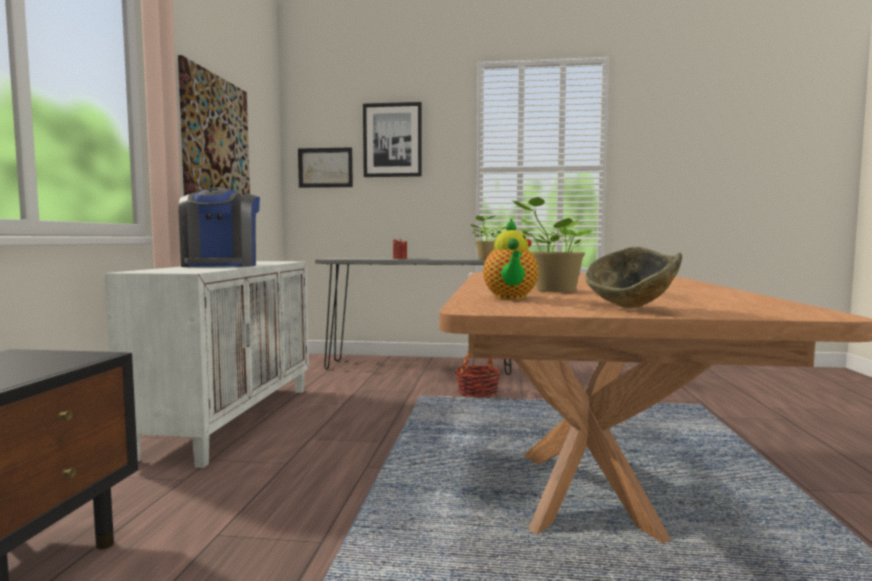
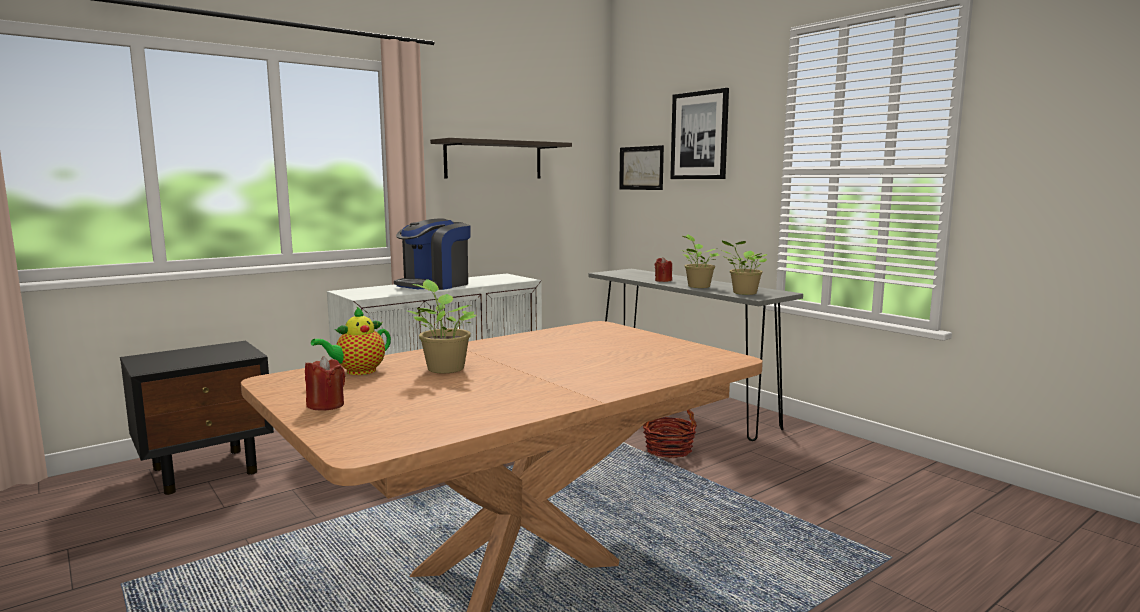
camera: 45 degrees right, 5 degrees up
(215, 139) = (494, 160): picture -> shelf
(440, 259) = (697, 286): none -> potted plant
(632, 309) = (326, 405): bowl -> red candle

